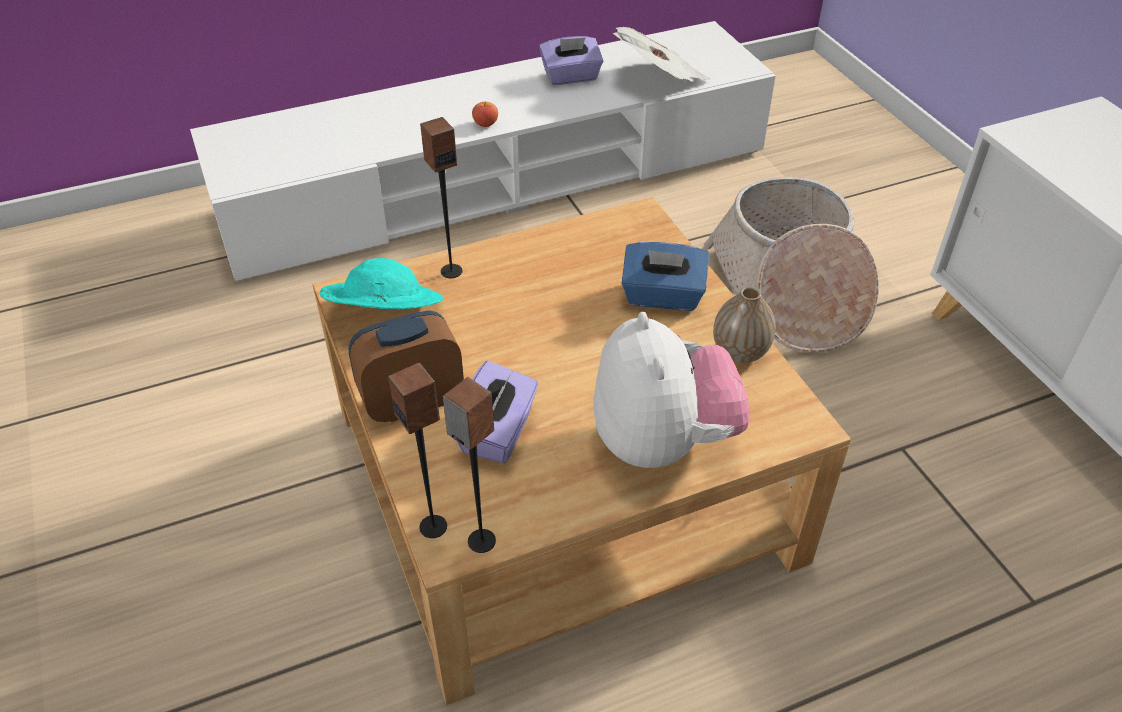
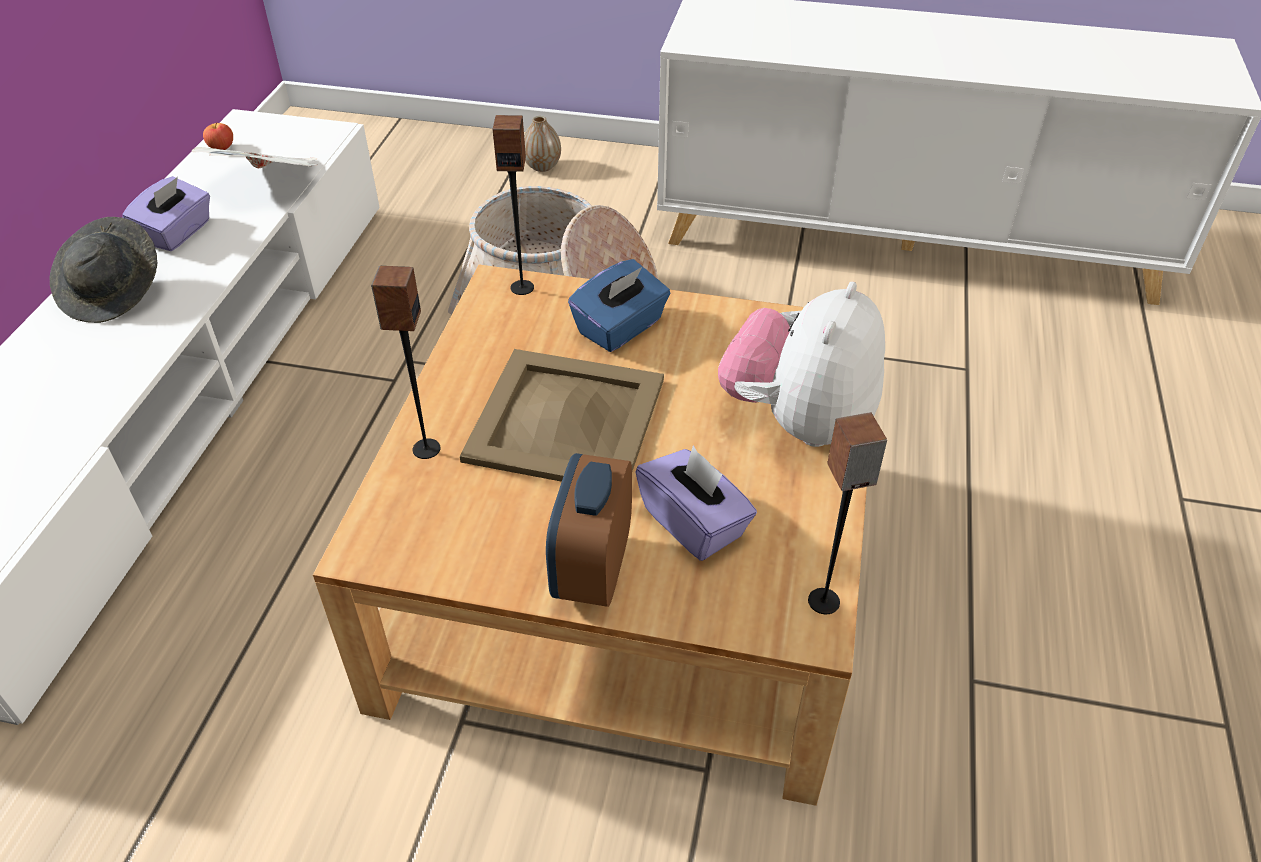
camera: 55 degrees left, 0 degrees up
(384, 317) = (439, 535): turquoise hat -> none
(434, 526) = (779, 630): speaker -> speaker (522, 287)
(485, 124) = (162, 328): apple -> apple (221, 147)
(495, 89) = (114, 292): none -> grey hat
(540, 317) = (565, 418): none -> beige tray
(662, 442) = (798, 420): plush toy -> plush toy turned 90 degrees counterclockwise
(740, 352) = (734, 321): vase -> vase (542, 166)

